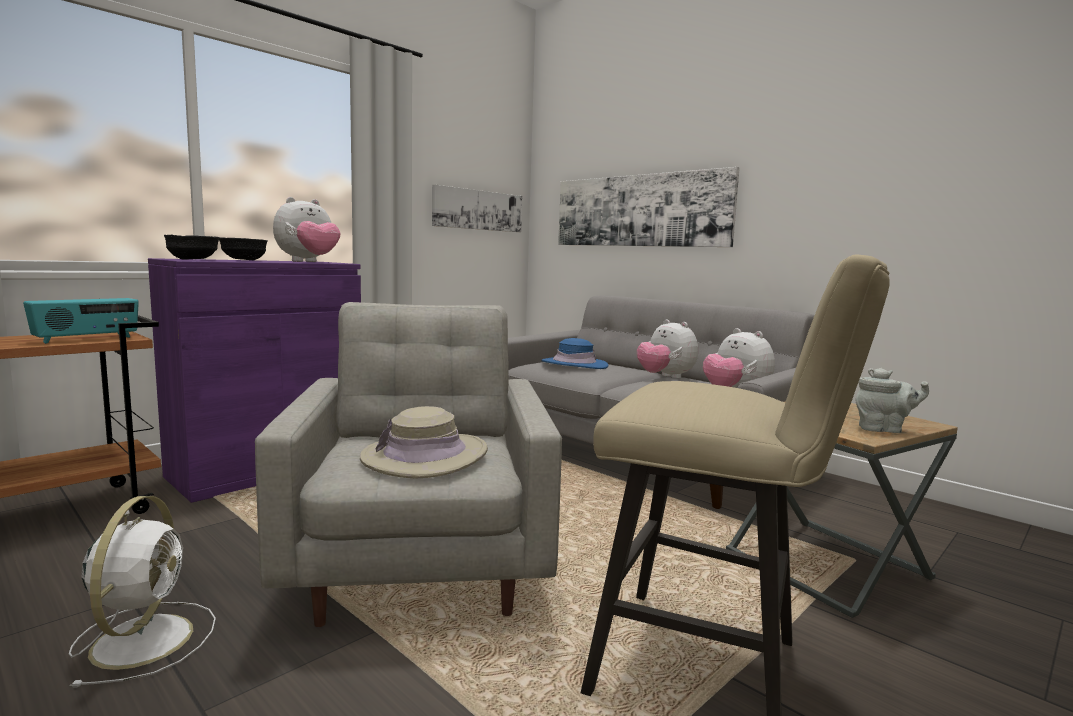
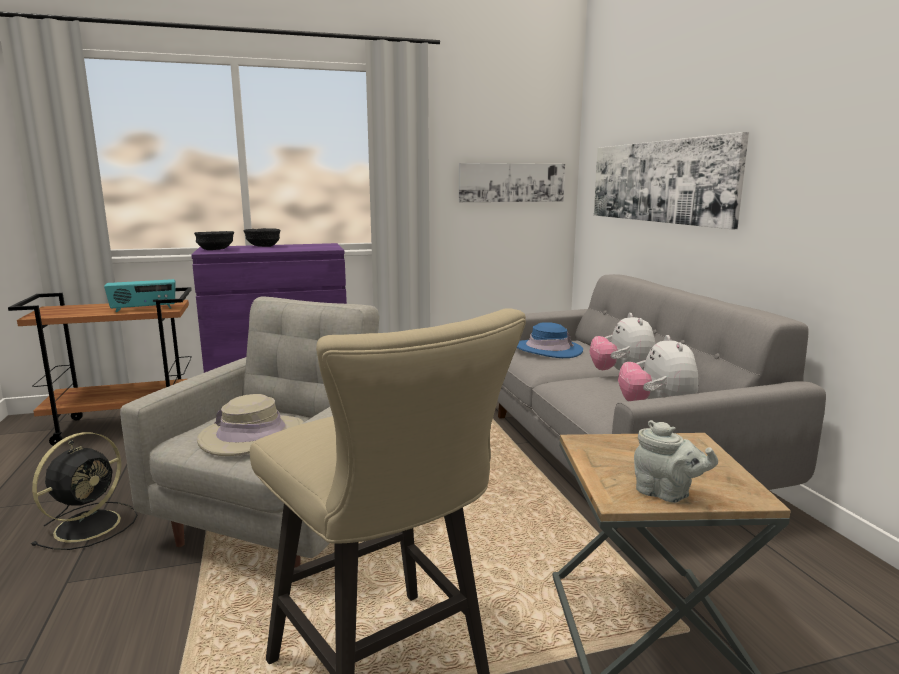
camera: 30 degrees right, 5 degrees up
(145, 638) = (90, 524): white fan -> black fan
(308, 261) = (309, 247): plush toy -> none

